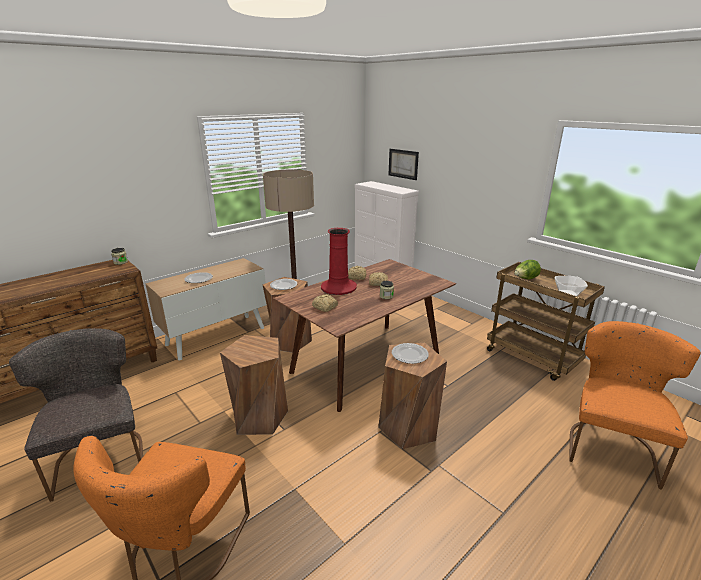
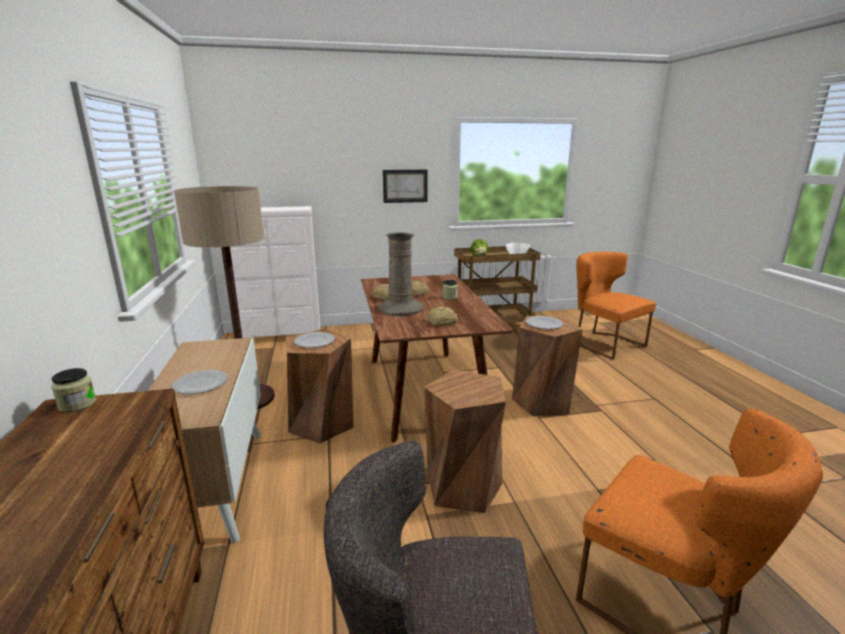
camera: 60 degrees left, 5 degrees down
(338, 287) = (400, 308): red vase -> beige vase
(403, 164) = (276, 178): picture -> picture (405, 186)

